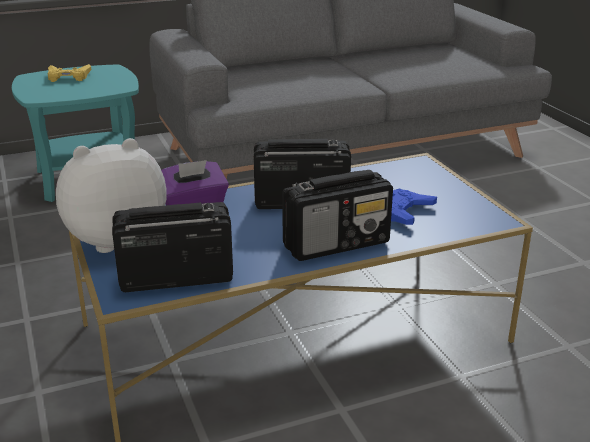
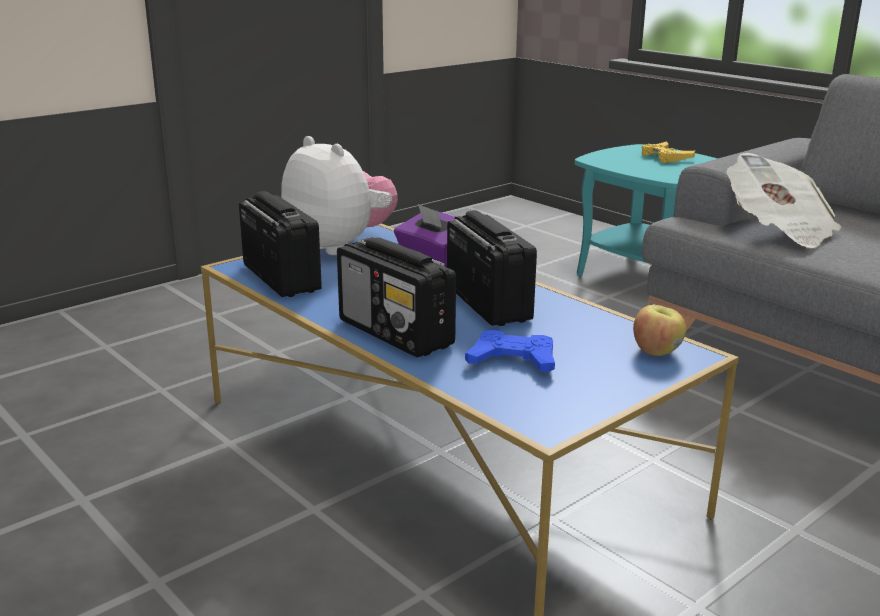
camera: 70 degrees right, 5 degrees down
(265, 89) = (779, 230): none -> newspaper
(410, 170) = (656, 351): none -> apple

